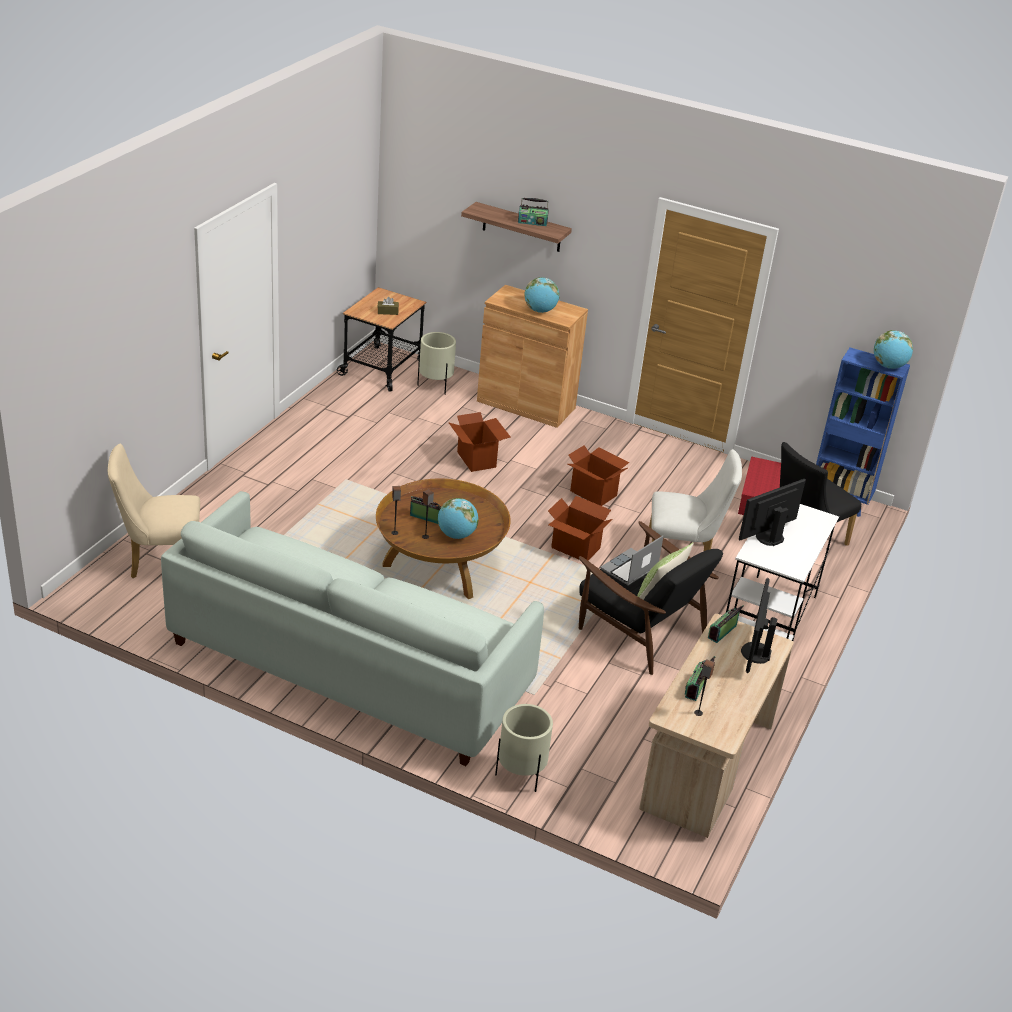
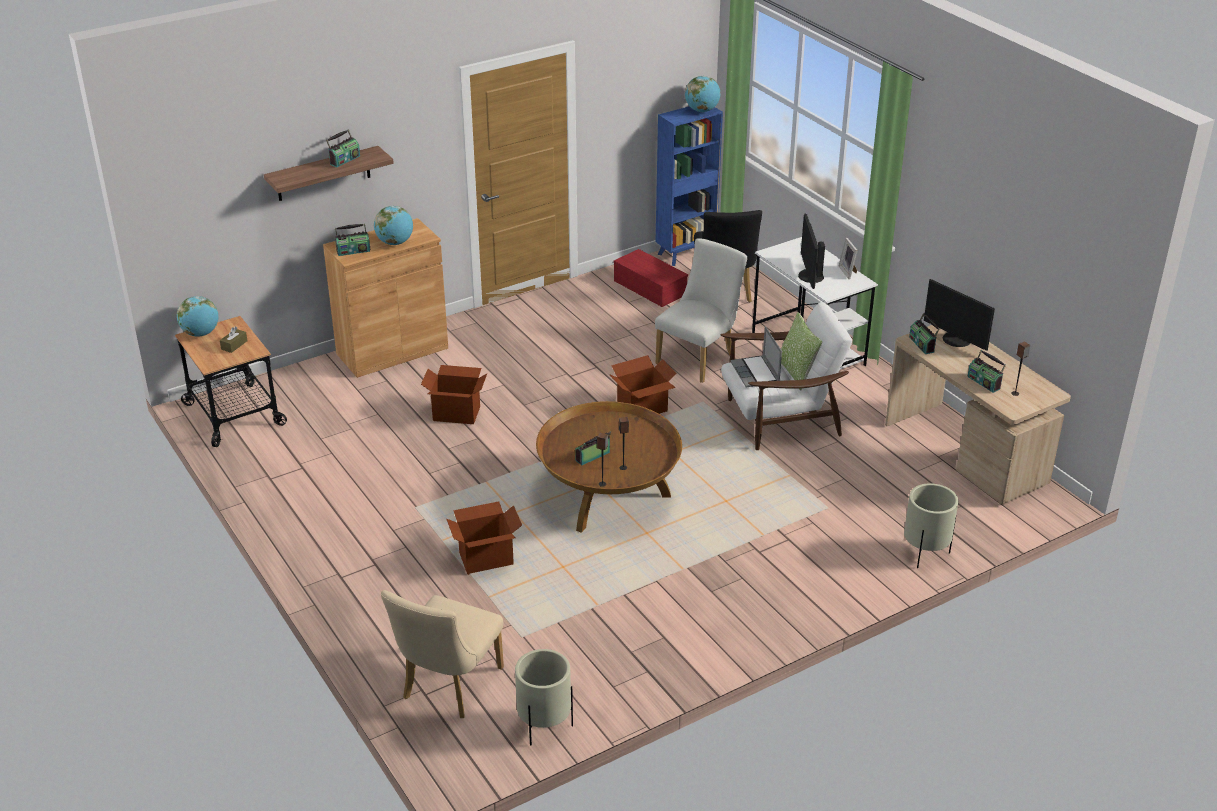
camera: 55 degrees left, 0 degrees up
(349, 666) = (718, 605): white sofa -> none
(435, 386) = (303, 392): beige planter -> beige planter (544, 726)
(456, 535) = (635, 448): globe -> globe (201, 333)
(509, 298) = (353, 251): none -> radio
(593, 493) = (569, 367): cardboard box -> cardboard box (486, 558)
(639, 630) = (780, 419): black armchair -> white armchair
(803, 558) = (848, 272): none -> picture frame

